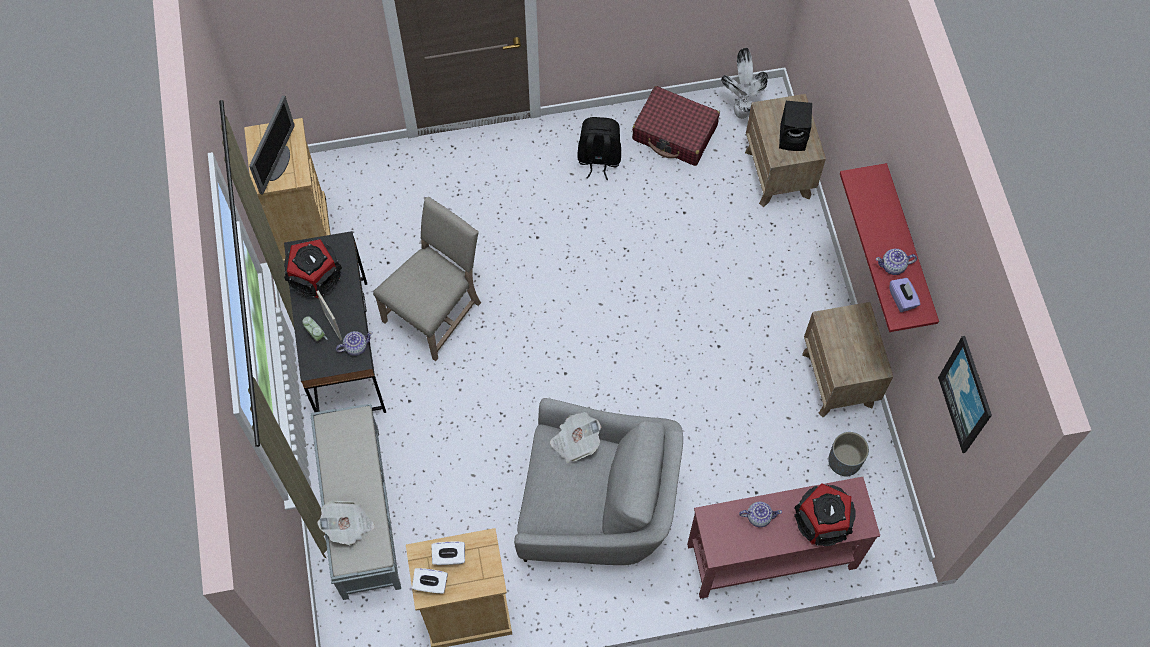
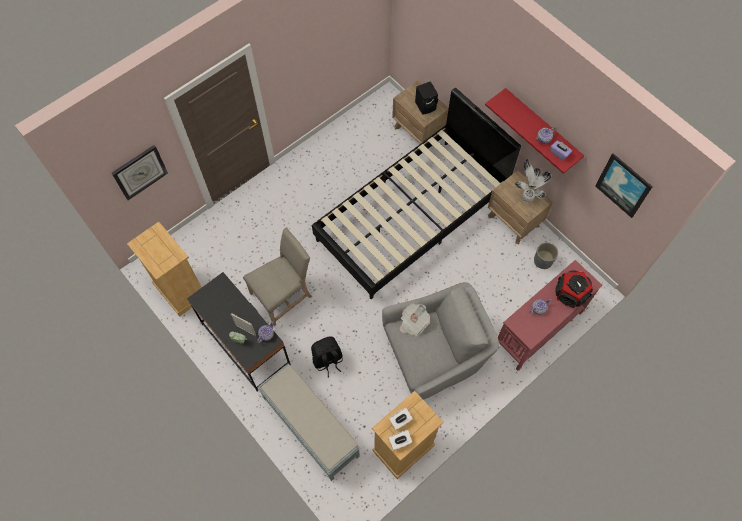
camera: 30 degrees left, 0 degrees up
(278, 163) = (160, 253): monitor -> none
(307, 37) = (139, 172): none -> wall clock
(315, 277) = (218, 308): speaker -> none
(348, 526) = (319, 437): newspaper -> none
(435, 311) = (283, 295): beige chair -> beige chair turned 45 degrees clockwise
(598, 159) = (321, 169): black backpack -> black backpack (327, 360)
(675, 133) = (352, 136): red suitcase -> none
(687, 293) = (411, 216): none -> black bed
(741, 112) = (379, 109): potted plant -> potted plant (526, 198)

